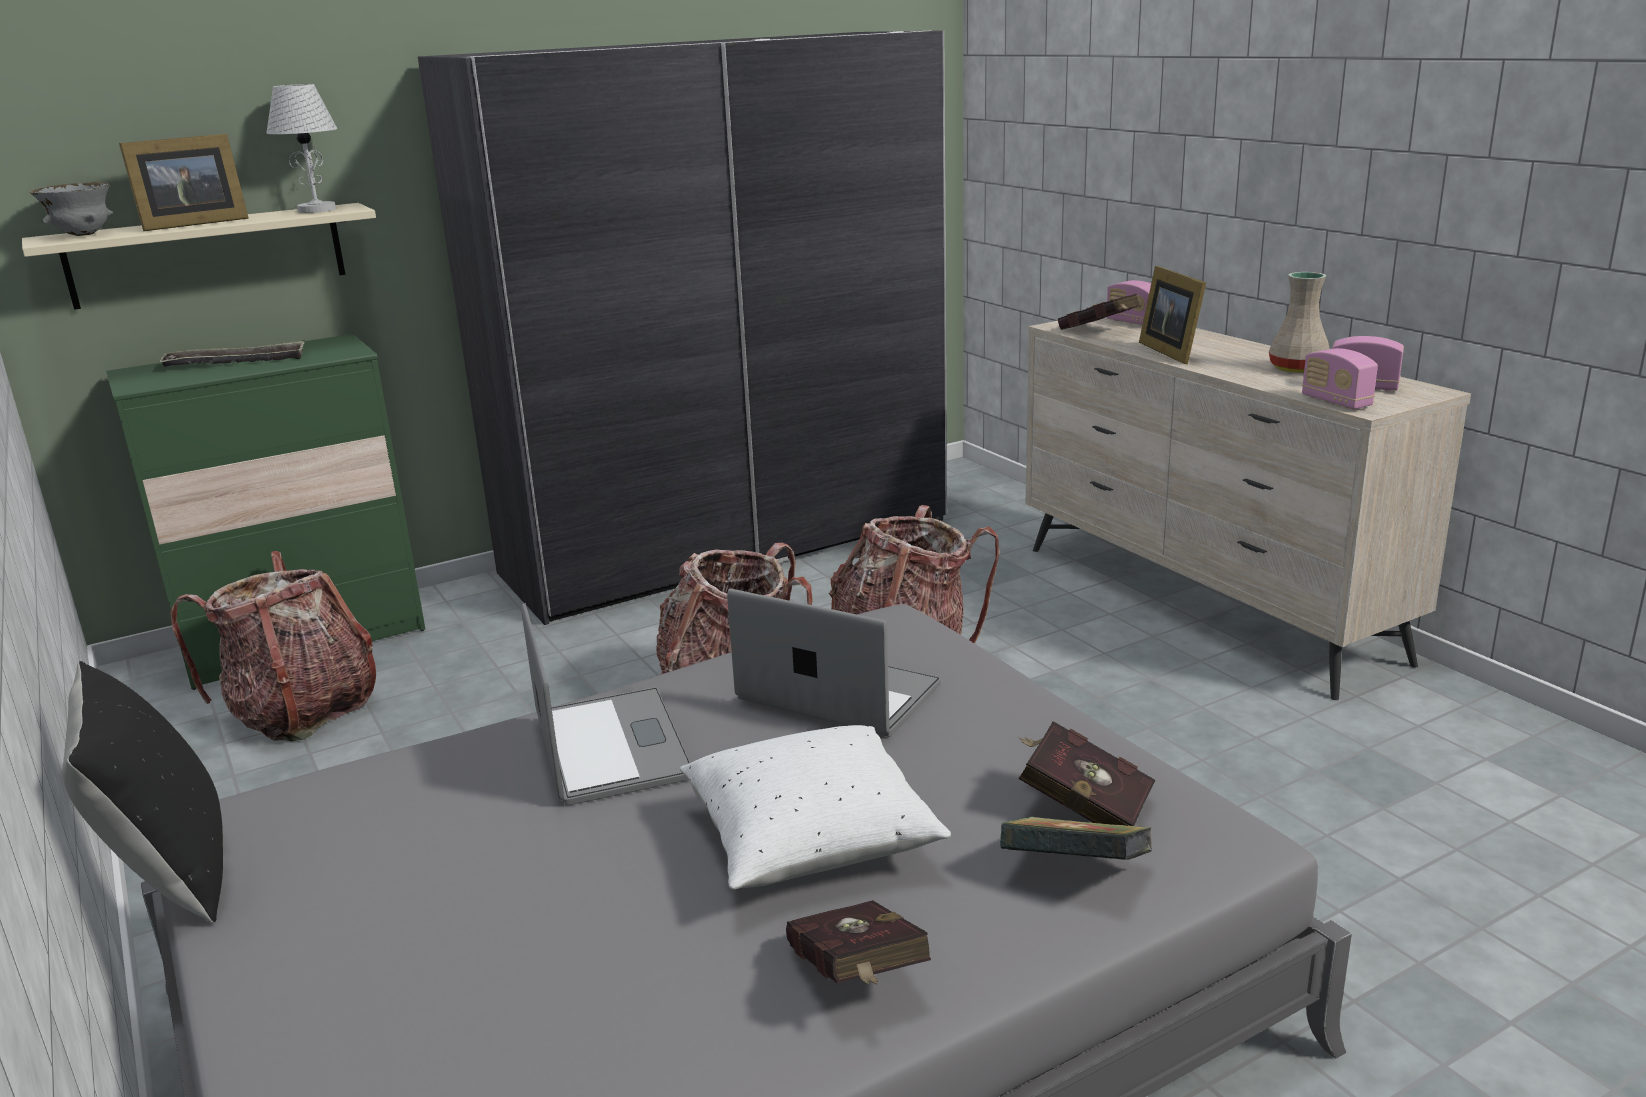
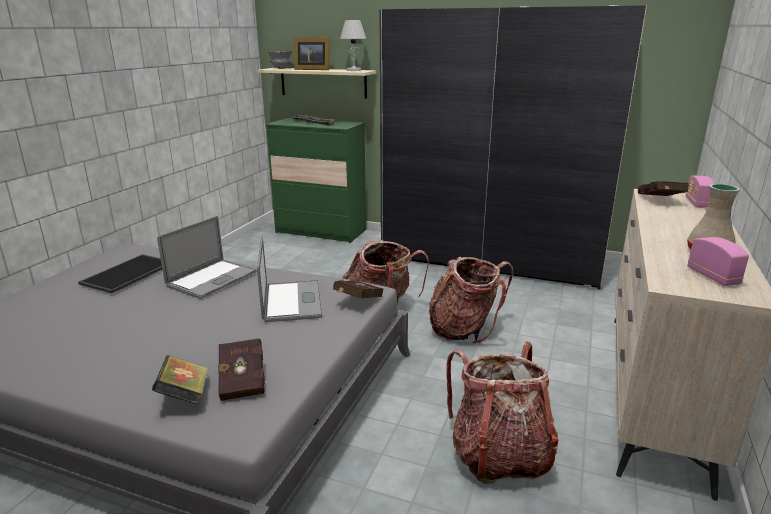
camera: 50 degrees right, 0 degrees up
(170, 874) = (94, 254): black pillow -> none
(301, 712) = (282, 250): backpack -> backpack (499, 455)
(419, 838) = (128, 274): none -> tray
(811, 840) = (170, 332): white pillow -> none
(857, 978) = (82, 372): red book -> red book (357, 302)
(1172, 351) = (665, 221): picture frame -> none
(1336, 402) = (663, 275): radio -> none

